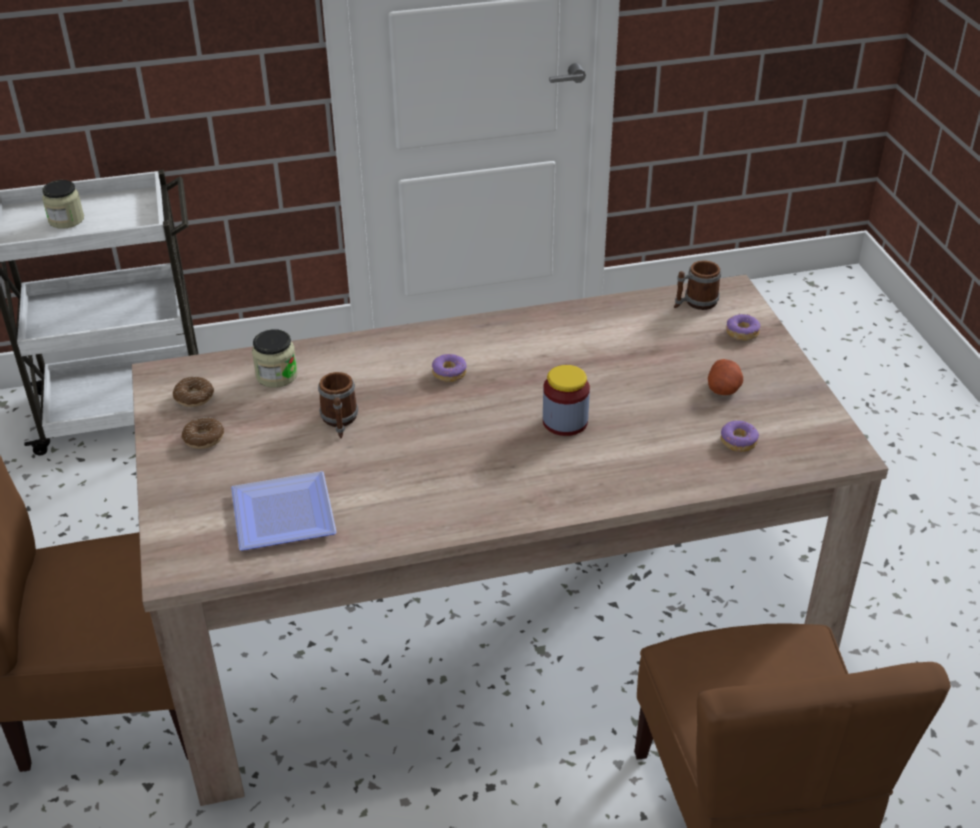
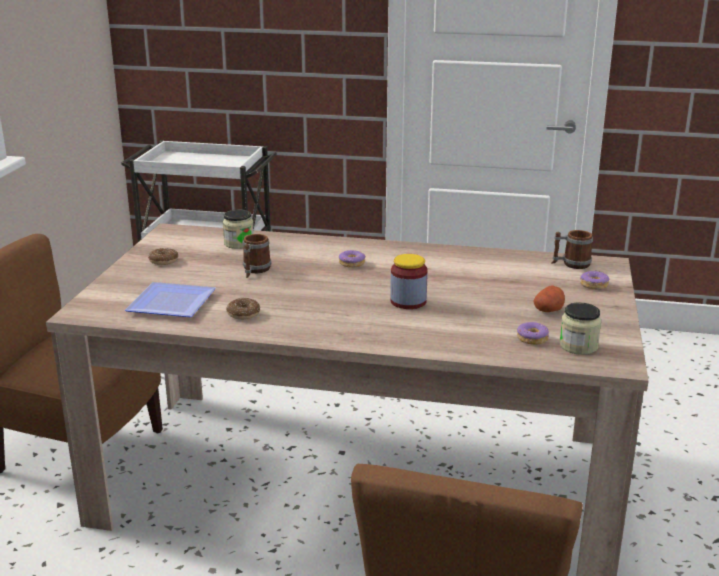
camera: 25 degrees right, 15 degrees down
(66, 220) = (193, 161): jar -> jar (578, 346)
(194, 397) = (178, 243): donut -> donut (243, 314)

